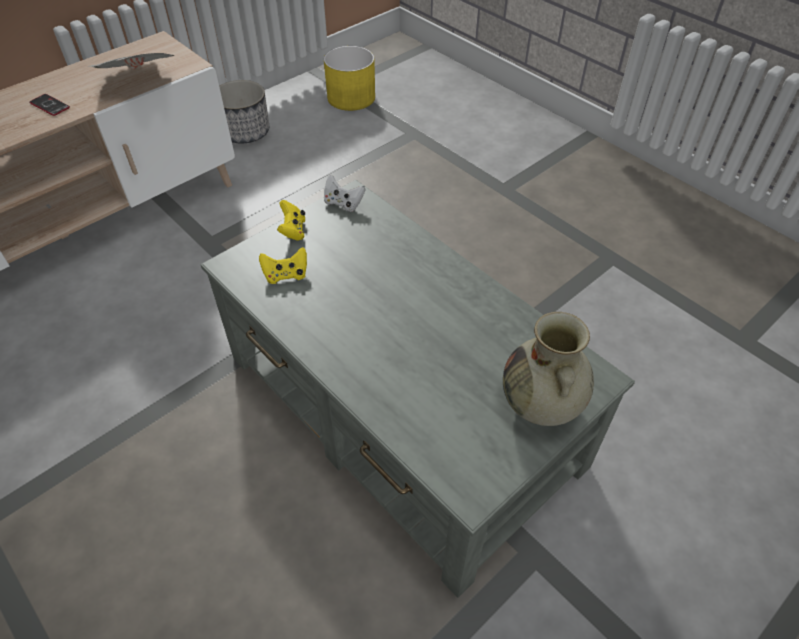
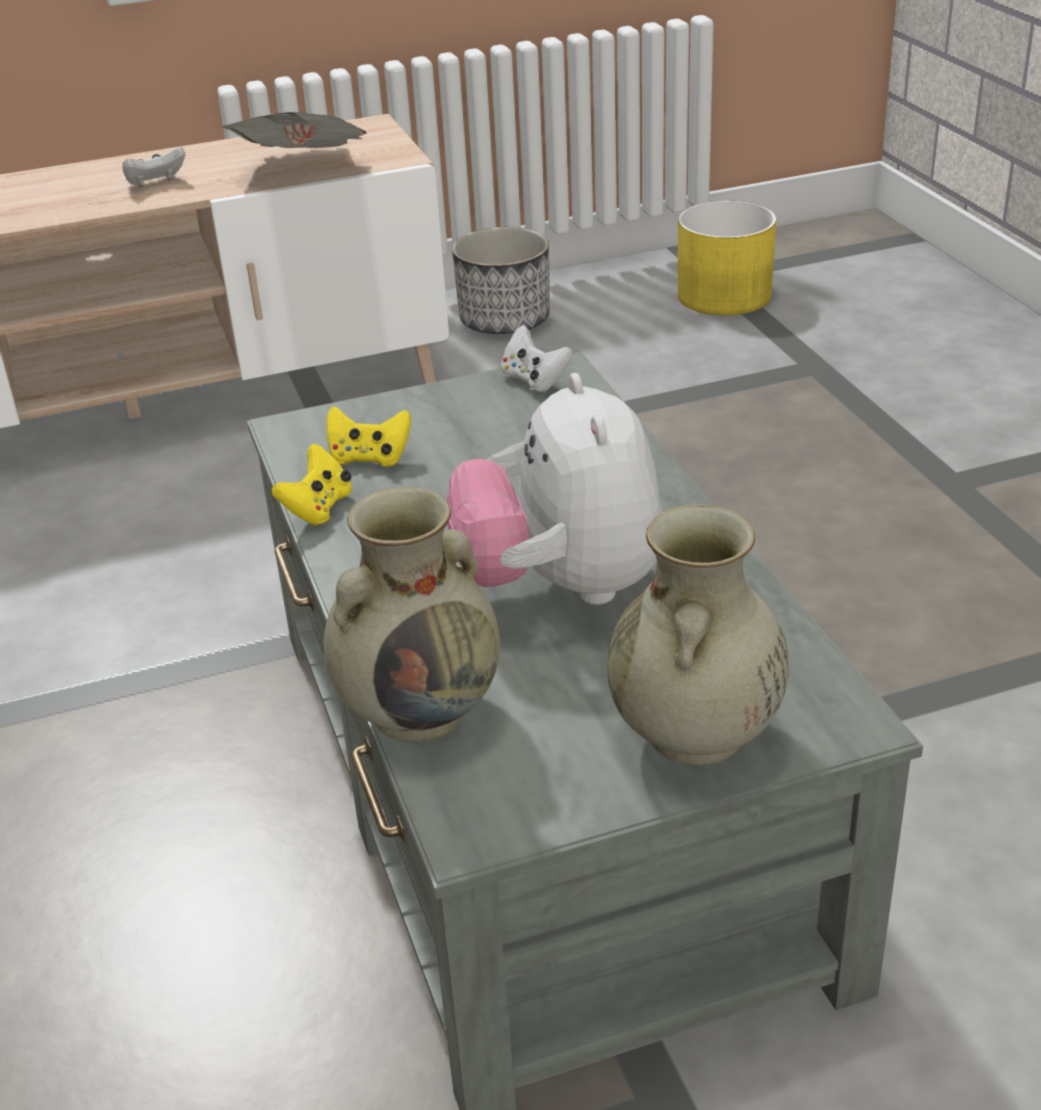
camera: 25 degrees right, 15 degrees down
(50, 105) = (156, 183): phone -> white game controller
(293, 231) = (423, 402): yellow game controller -> yellow game controller (318, 508)
(407, 431) = (421, 710): none -> beige vase
(431, 334) = (561, 586): none -> plush toy

